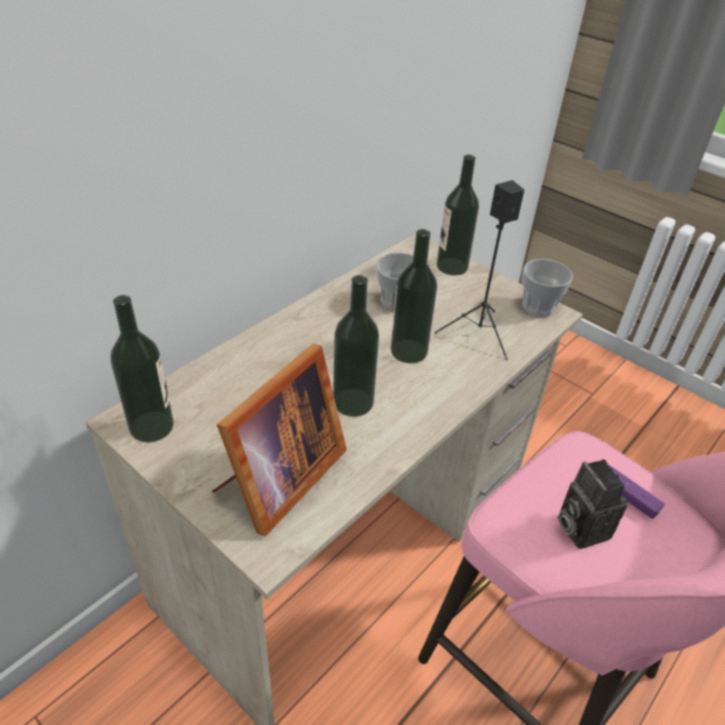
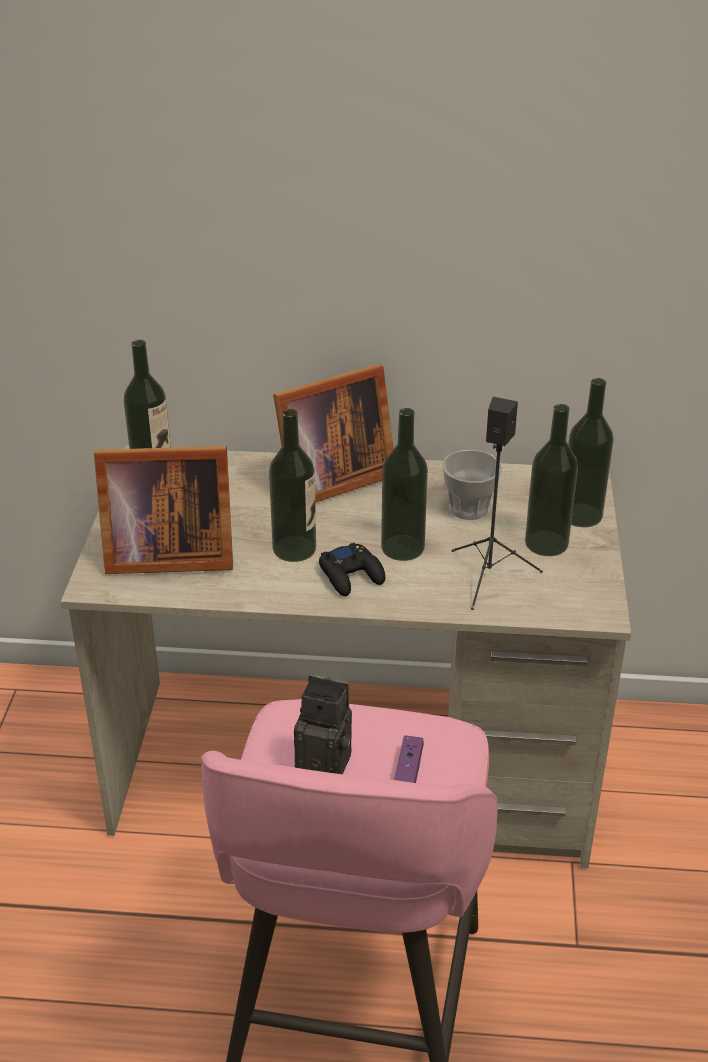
camera: 55 degrees right, 5 degrees down
(289, 341) = (328, 481): none -> picture frame
(416, 391) = (351, 575): none -> black game controller
(466, 294) = (546, 543): none -> bottle
(538, 307) = (594, 597): cup -> none
(579, 526) = (327, 762): camera -> camera turned 75 degrees clockwise

